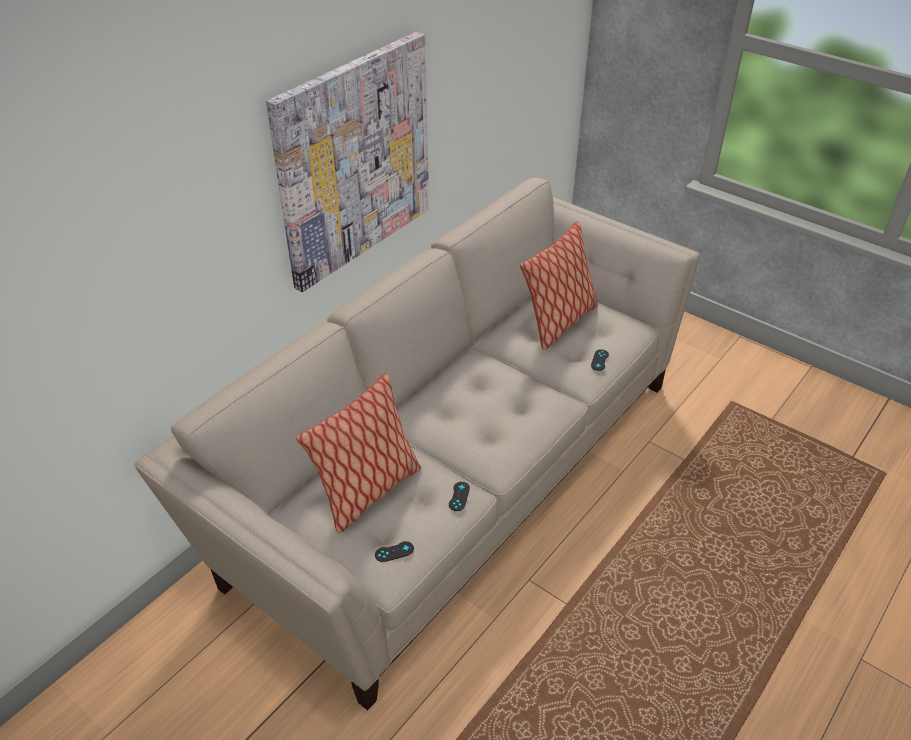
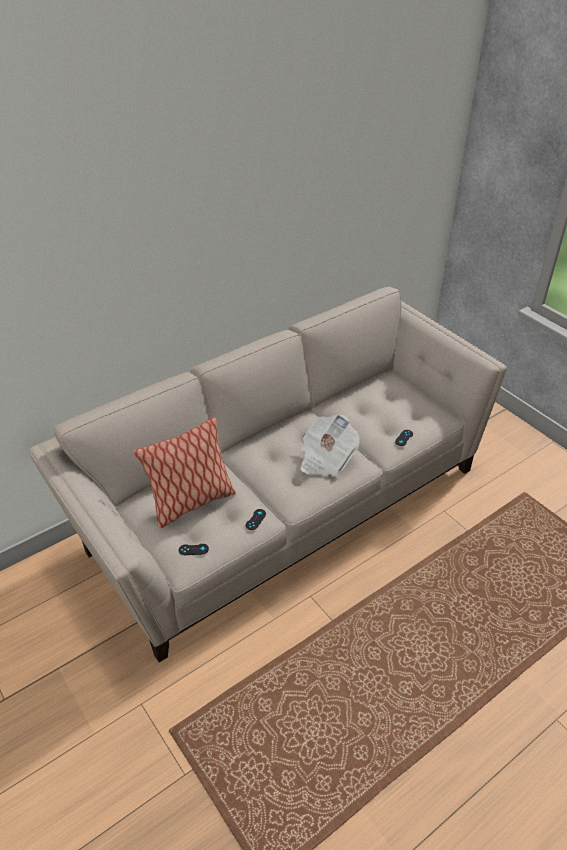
camera: 15 degrees right, 0 degrees up
(354, 160) = (227, 255): picture -> none
(516, 402) = (326, 458): none -> newspaper
(559, 323) = (383, 403): pillow -> none

